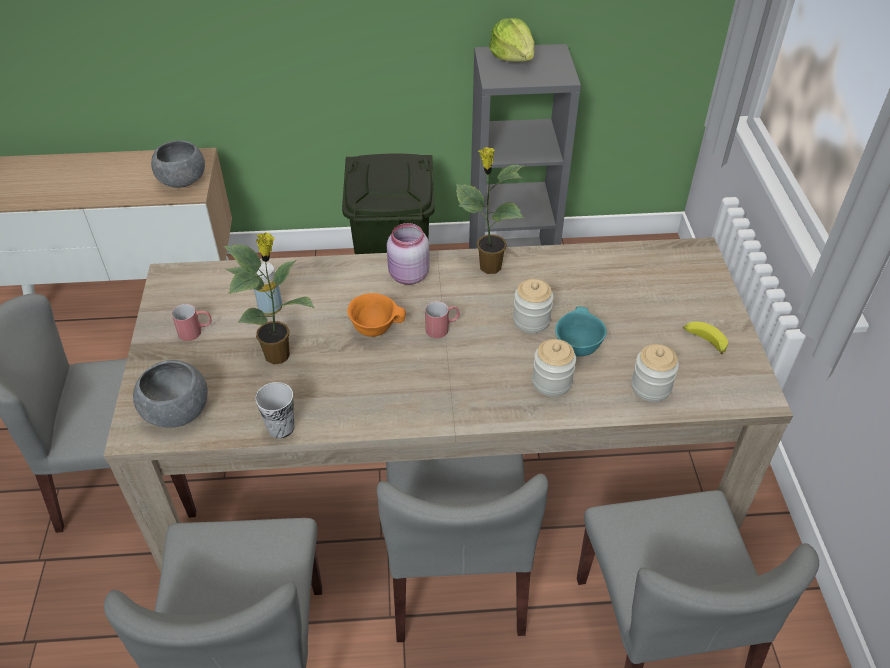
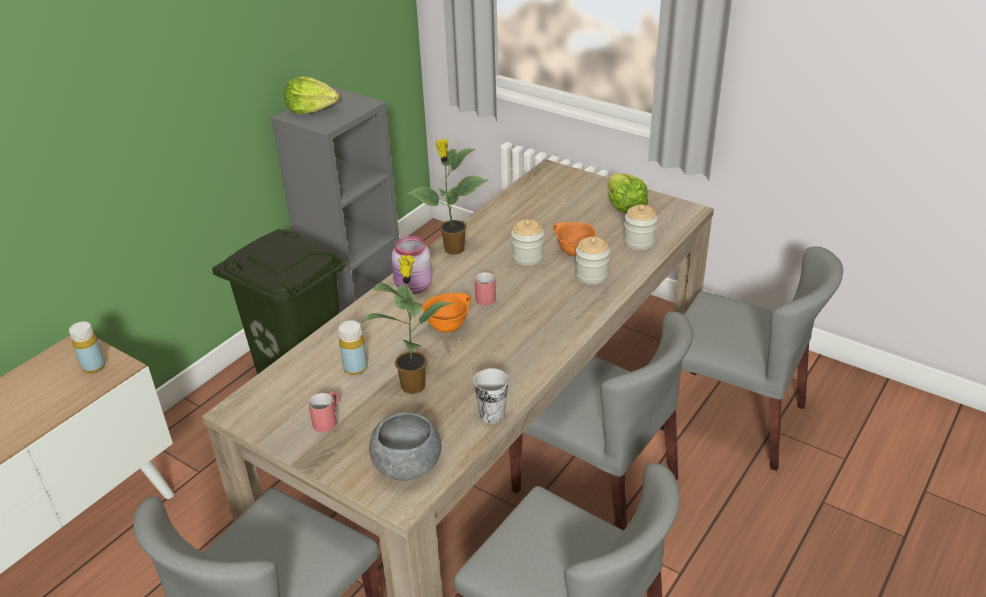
camera: 50 degrees left, 10 degrees down
(183, 180) = (93, 366): grey bowl -> yellow bottle
(576, 347) = (573, 252): turquoise bowl -> orange bowl
(703, 341) = (624, 206): banana -> lettuce

